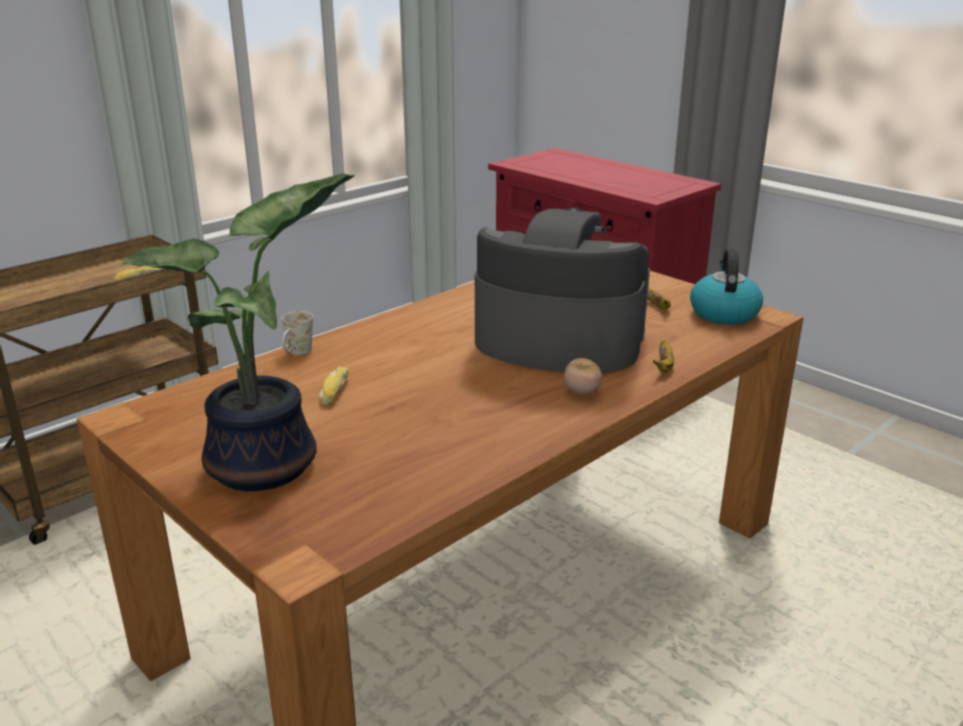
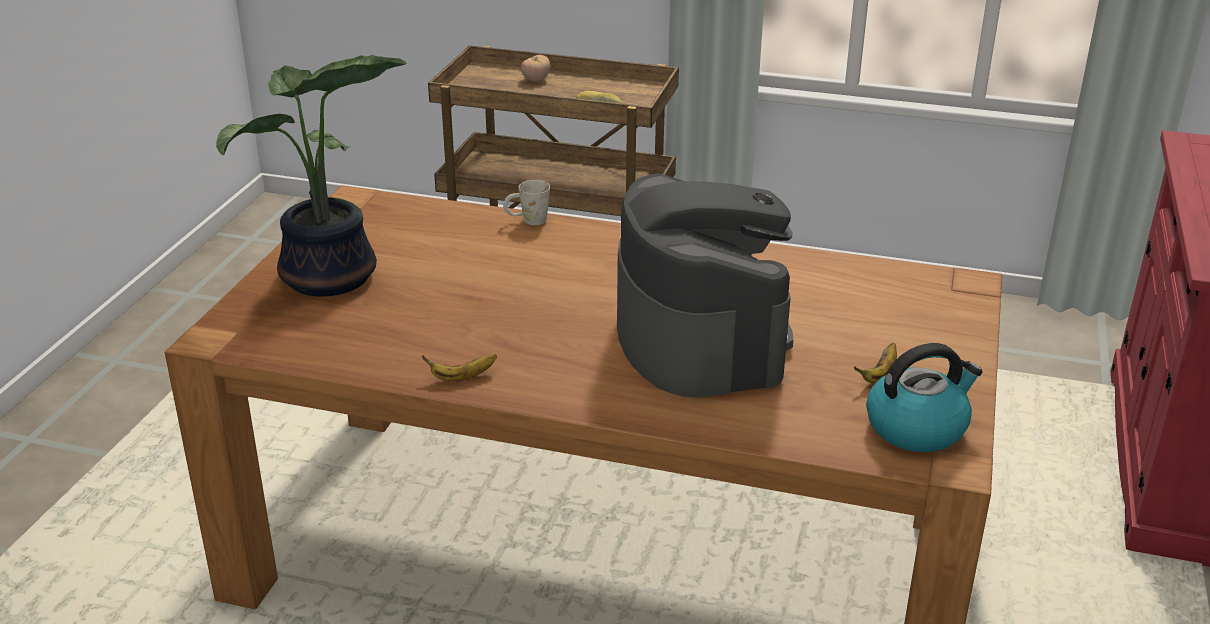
camera: 60 degrees right, 5 degrees up
(334, 391) = (473, 262): bread -> none
(582, 392) = (593, 383): tomato -> tomato (536, 79)
(664, 367) = (706, 418): banana -> banana (462, 377)

